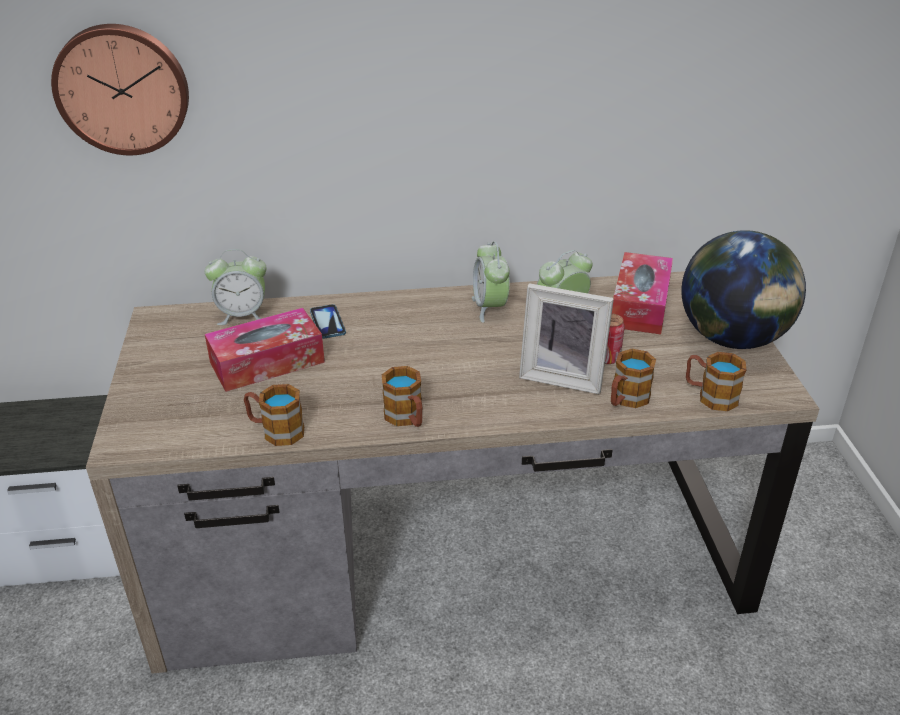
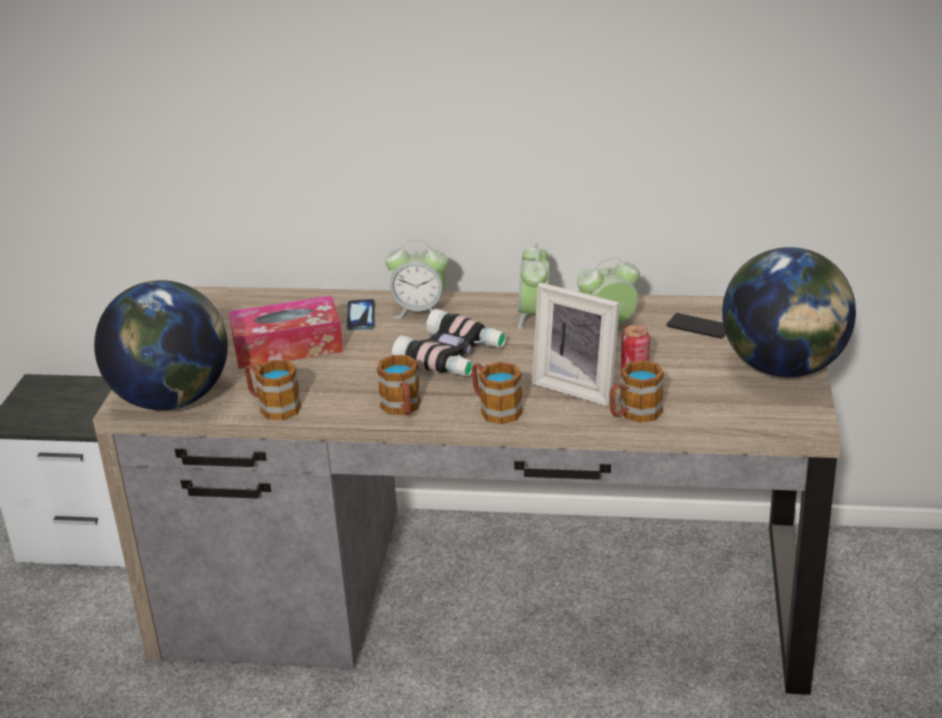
camera: 15 degrees right, 5 degrees down
(122, 88) = (180, 68): wall clock -> none
(167, 434) = (172, 399): none -> globe
(242, 315) = (280, 302): alarm clock -> alarm clock (420, 311)
(432, 357) = (452, 356): none -> binoculars
(640, 305) = (698, 327): tissue box -> phone
(710, 396) = (726, 419): mug -> mug (495, 409)

